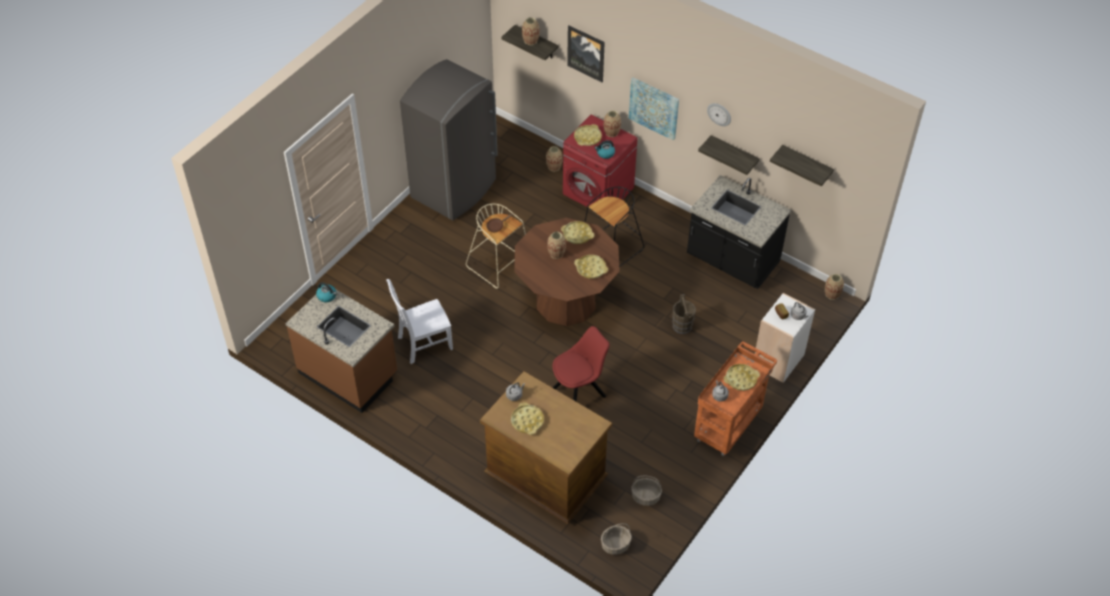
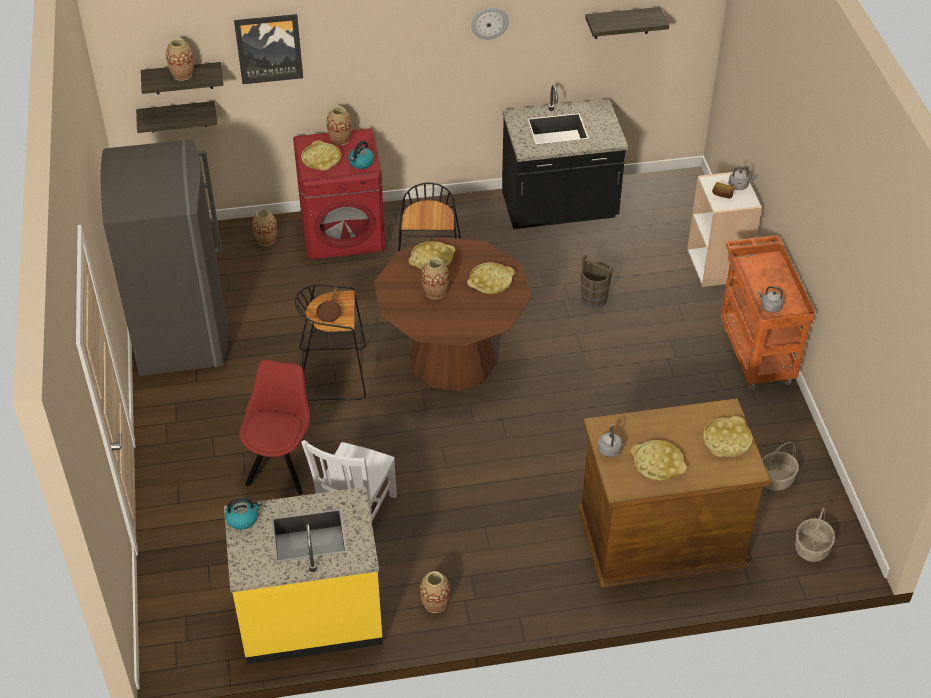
camera: 45 degrees left, 5 degrees down
(349, 373) = (310, 614): brown counter -> yellow counter
(499, 265) = (334, 373): beige stool -> black stool
(579, 393) = (583, 434): red chair -> red chair (282, 466)
(654, 108) = (389, 71): picture -> none
(734, 154) = (517, 69): shelf -> shelf (177, 117)
(741, 379) = (766, 278): yellow tray -> yellow tray (726, 440)
(832, 294) = (683, 177): vase -> vase (435, 603)

